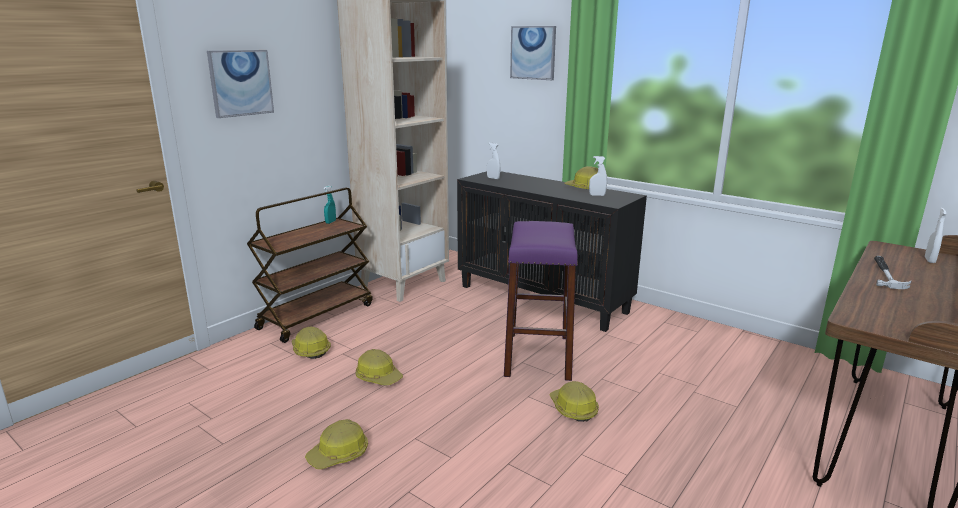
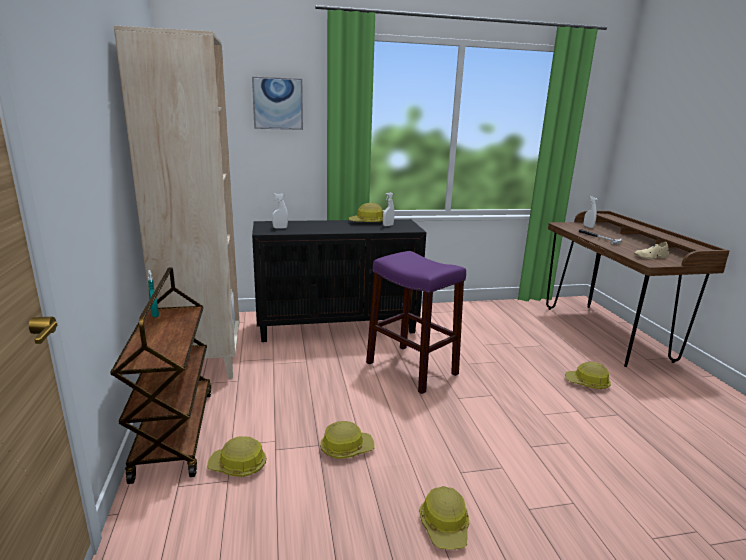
camera: 50 degrees left, 0 degrees up
(240, 83) = (73, 143): picture -> none
(573, 409) = (492, 391): hard hat -> hard hat (587, 383)
(887, 315) = (650, 257): none -> beige shoe

